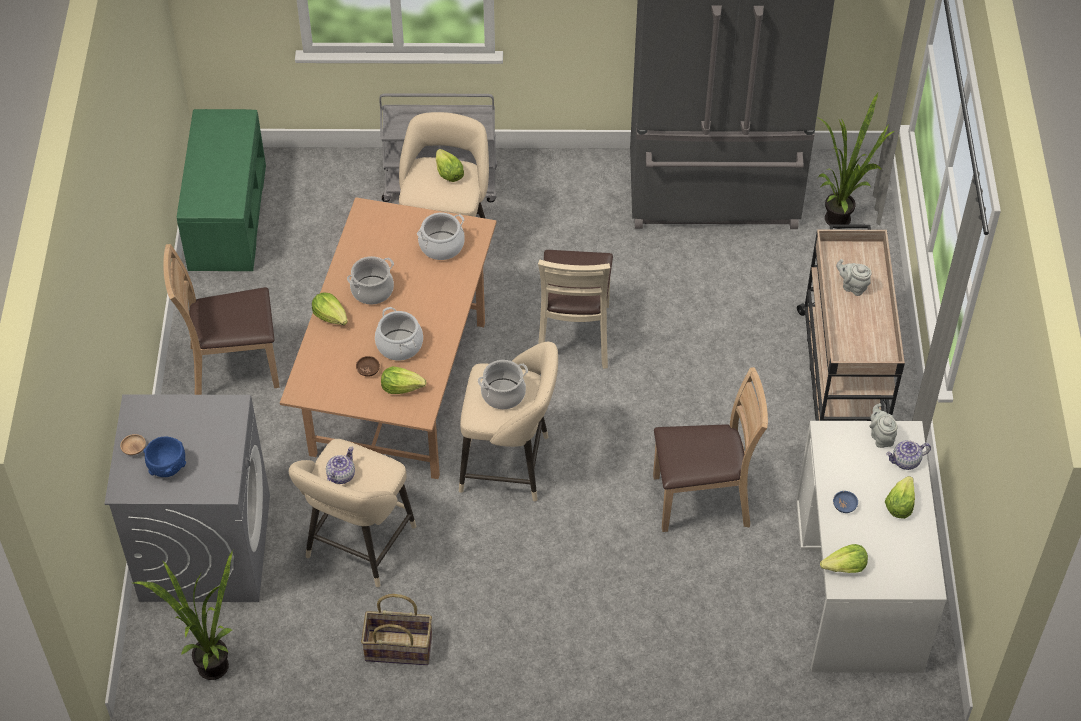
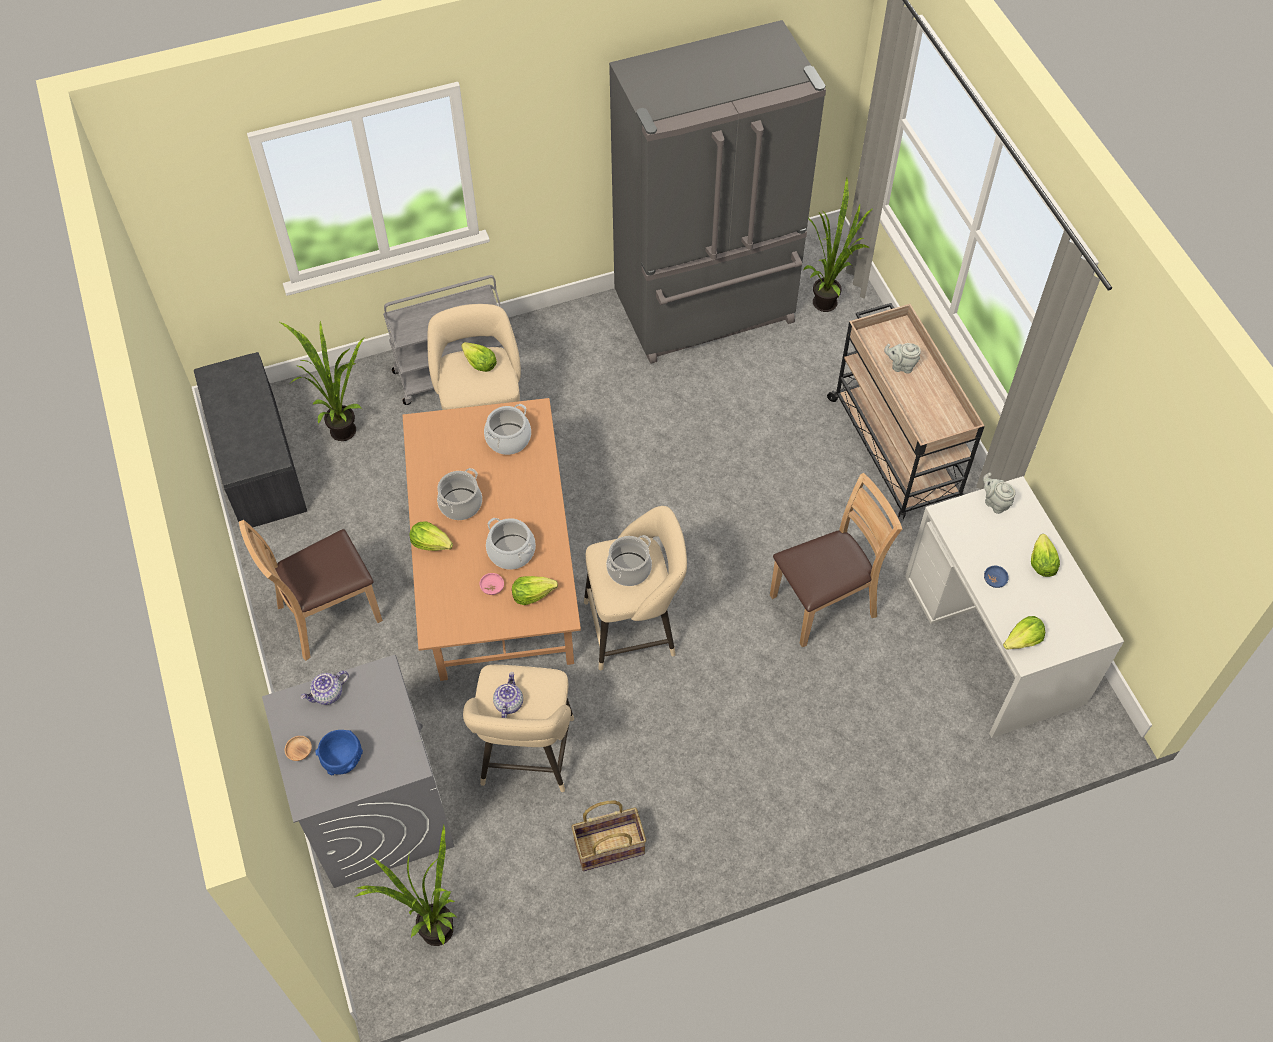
camera: 20 degrees left, 5 degrees up
(226, 216) = (257, 463): green bench -> grey bench
(315, 205) = (341, 427): none -> potted plant
(368, 370) = (492, 587): brown bowl -> pink bowl
(574, 335) = (639, 482): beige chair -> none
(905, 461) = (1027, 519): teapot -> teapot (328, 694)

